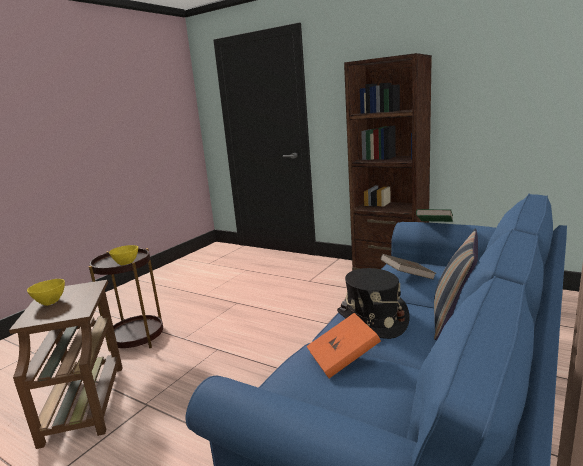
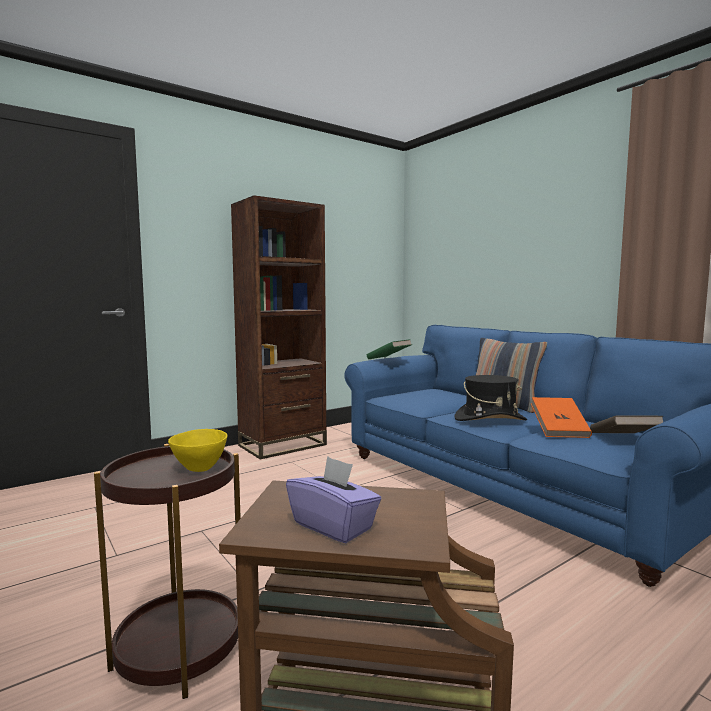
camera: 70 degrees left, 10 degrees down
(50, 302) = (334, 526): yellow bowl -> purple tissue box
(407, 277) = (423, 399): brown book -> brown book (623, 440)

